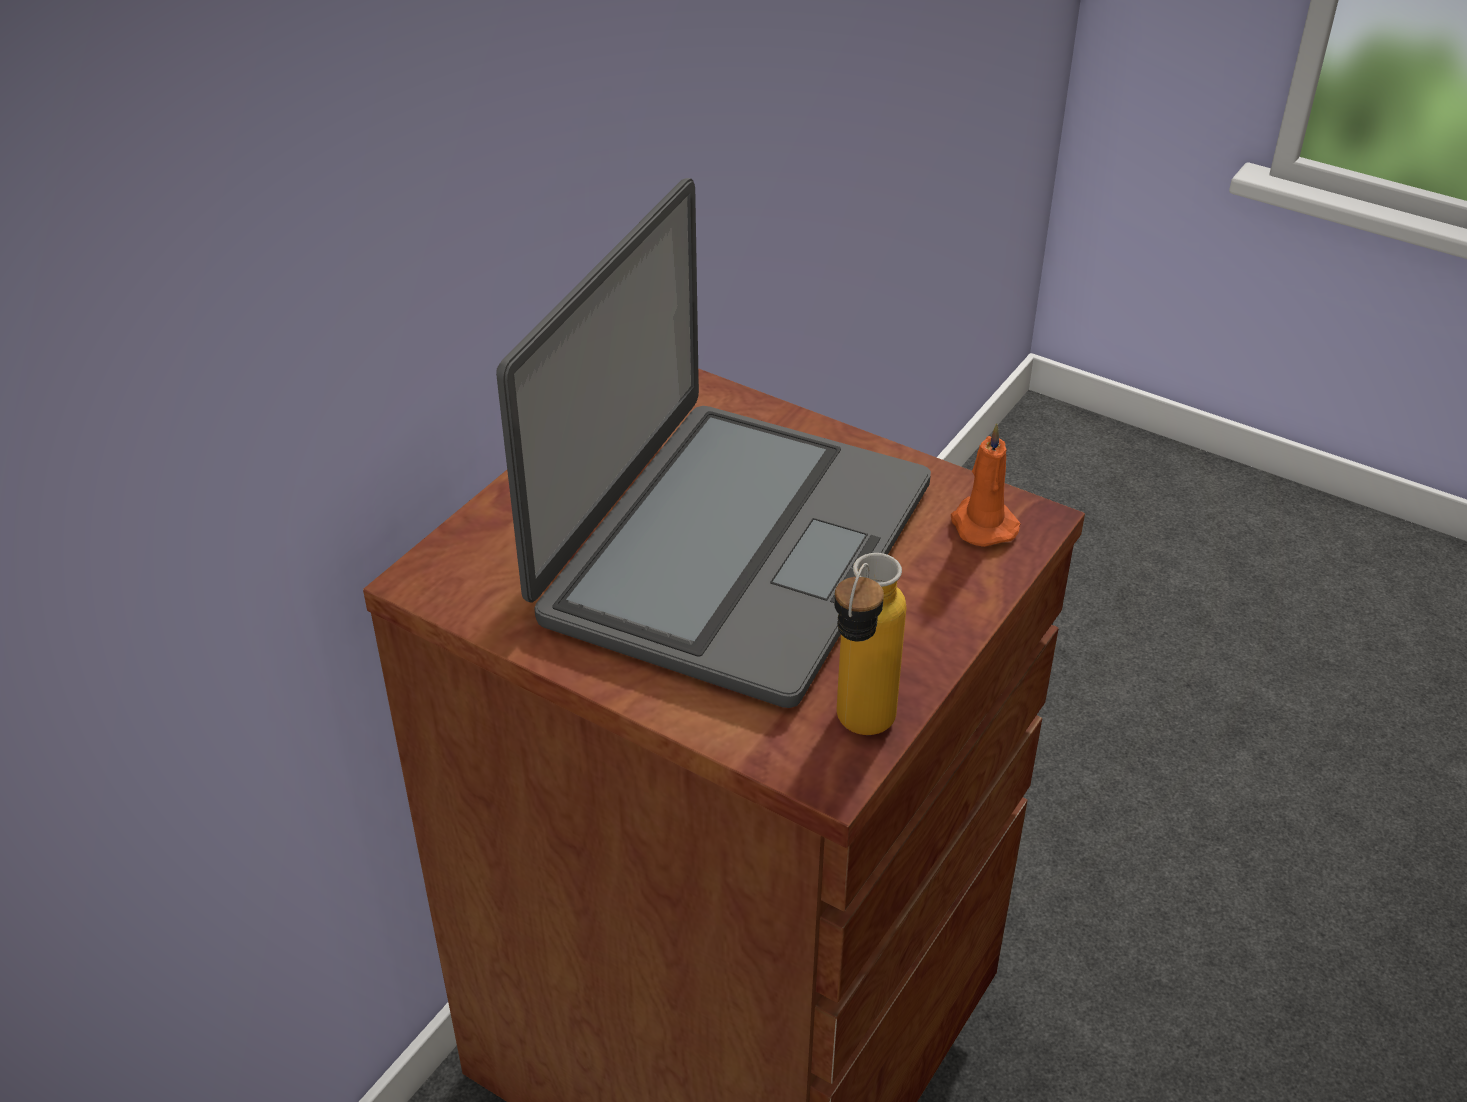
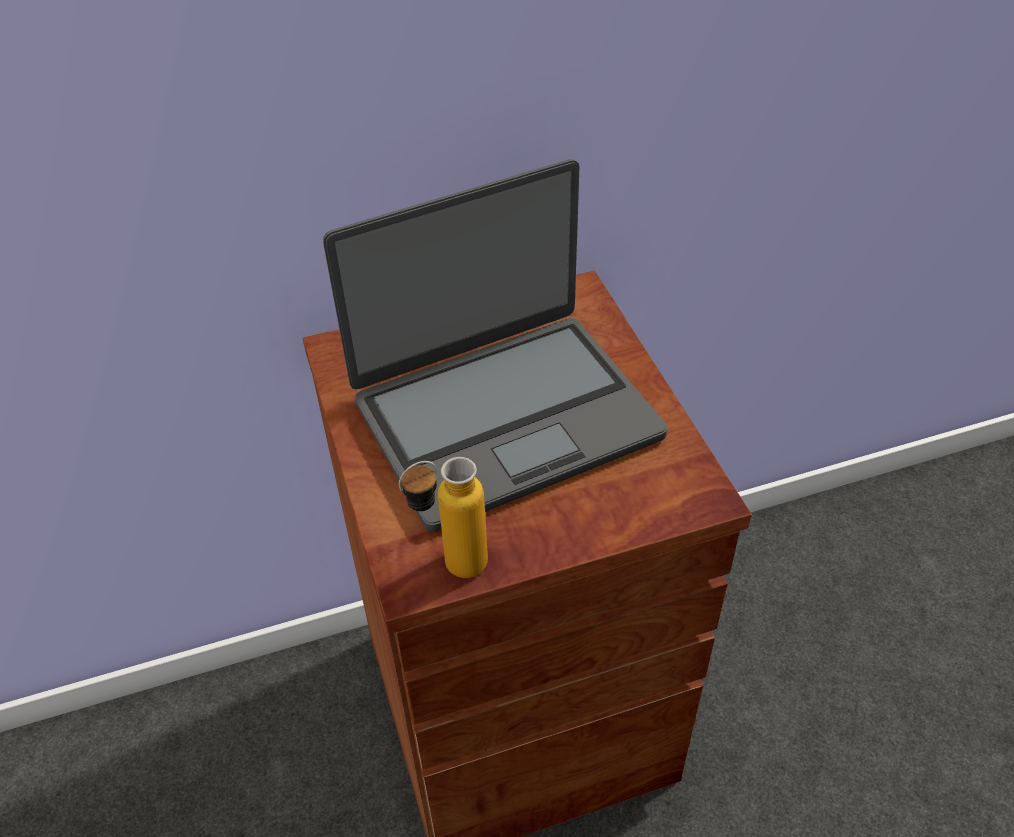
camera: 40 degrees right, 5 degrees up
(981, 524) = (672, 483): orange candle -> none

